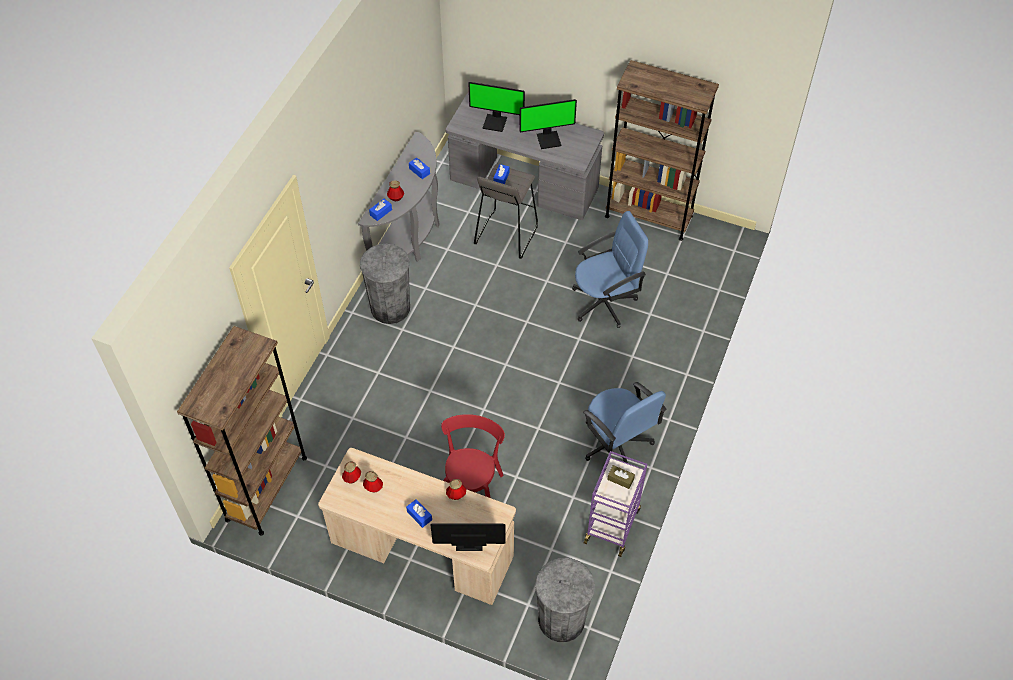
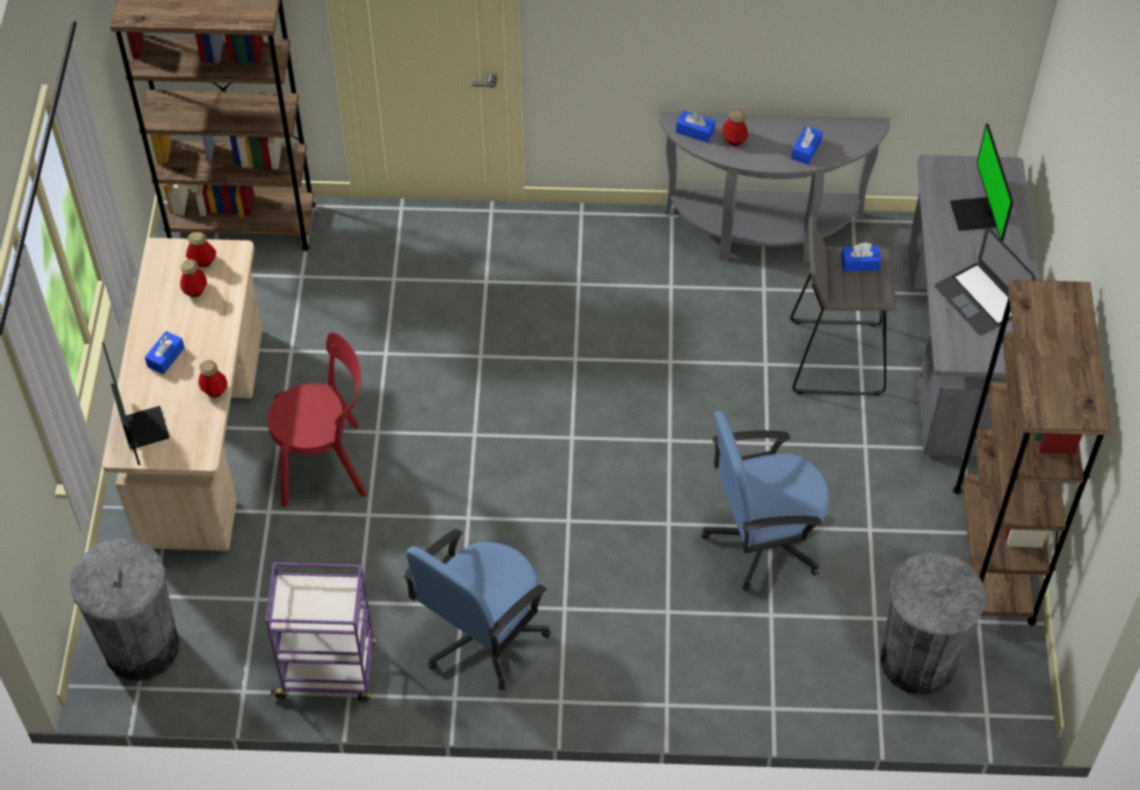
camera: 70 degrees right, 0 degrees up
(390, 308) = (612, 256): grey trash can -> grey trash can (918, 661)
(548, 139) = (980, 299): monitor -> laptop
(604, 302) = (762, 539): blue office chair -> blue office chair turned 120 degrees clockwise
(620, 479) = (325, 601): brown tissue box -> none

